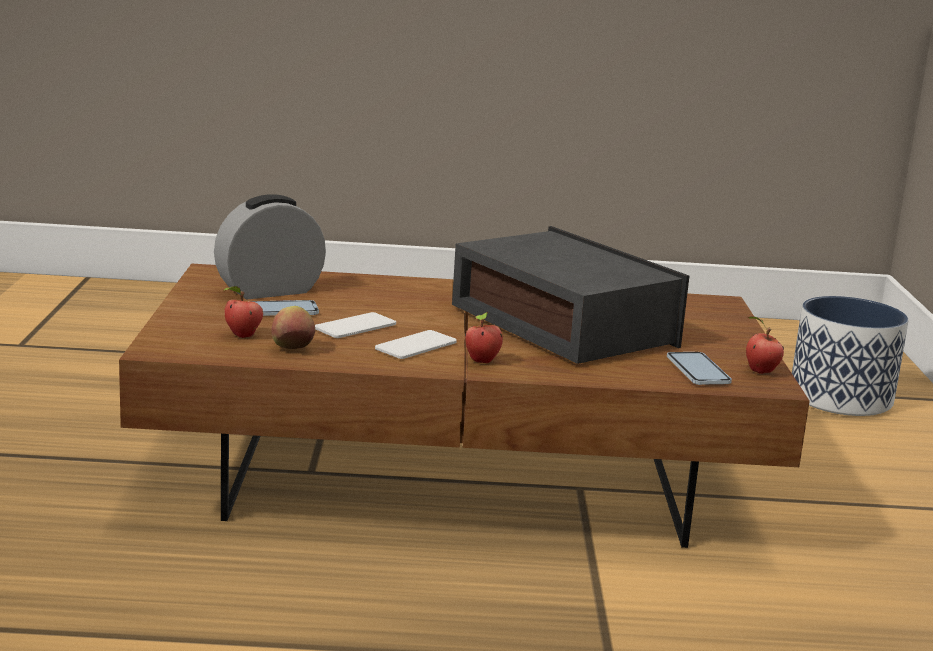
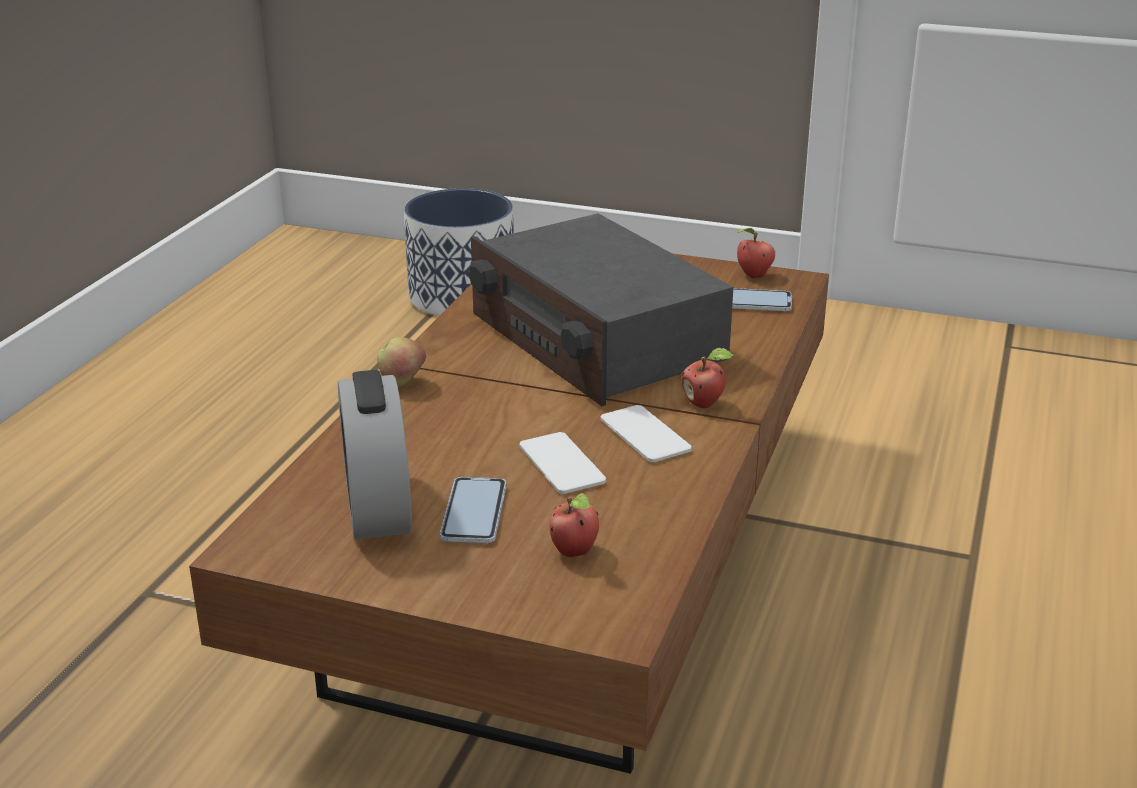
camera: 70 degrees left, 10 degrees up
(292, 349) = (639, 520): apple -> apple (403, 384)
(563, 326) = (595, 339): radio -> radio turned 105 degrees counterclockwise

